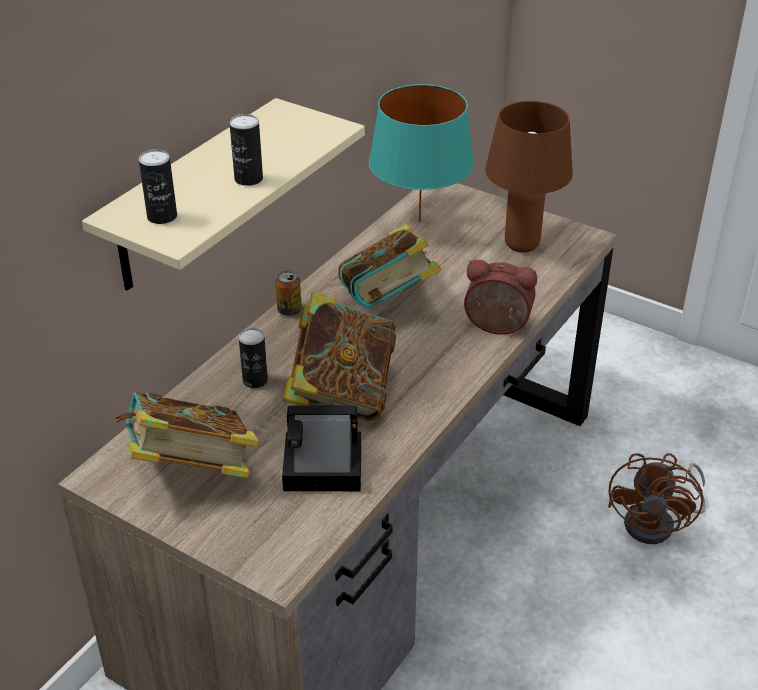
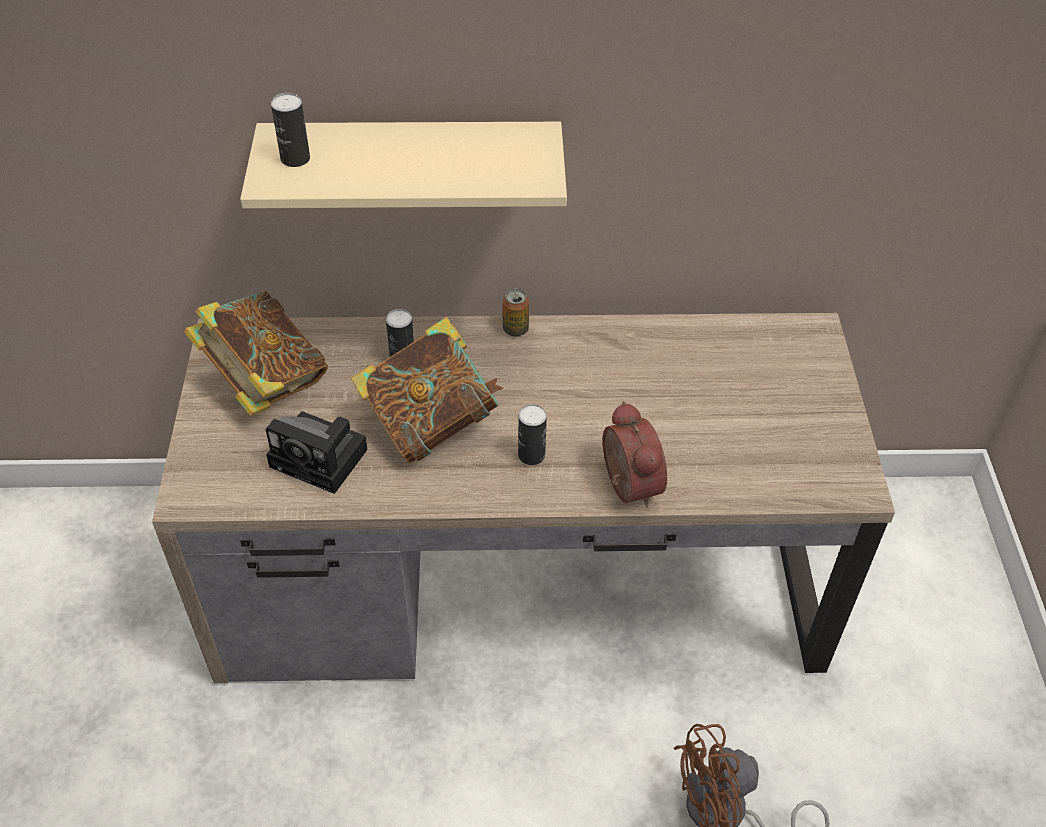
camera: 55 degrees right, 10 degrees up
(248, 179) = (398, 174): can -> can (531, 455)
(318, 469) = (322, 459): camera -> camera turned 150 degrees clockwise
(388, 302) = (590, 387): book -> none
(419, 221) = (745, 344): turquoise table lamp -> none
(522, 245) = (786, 442): brown table lamp -> none

